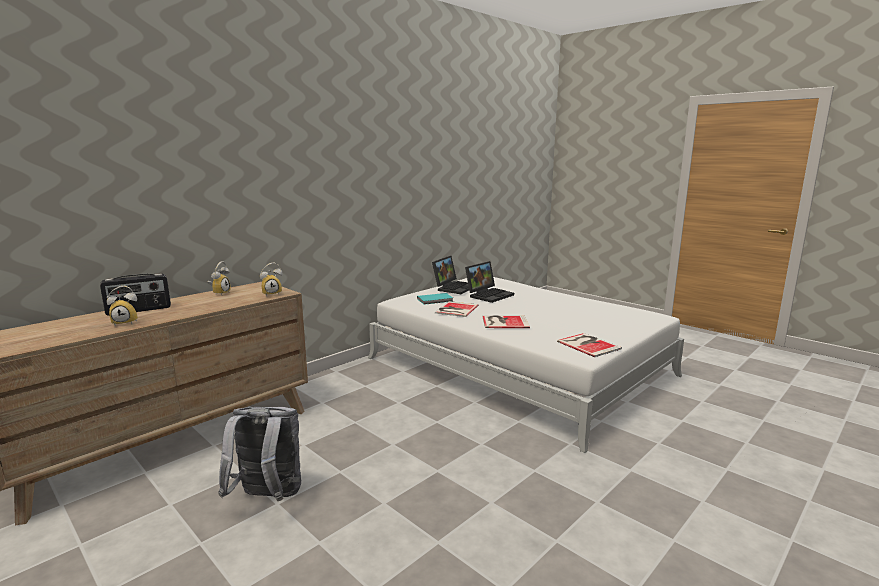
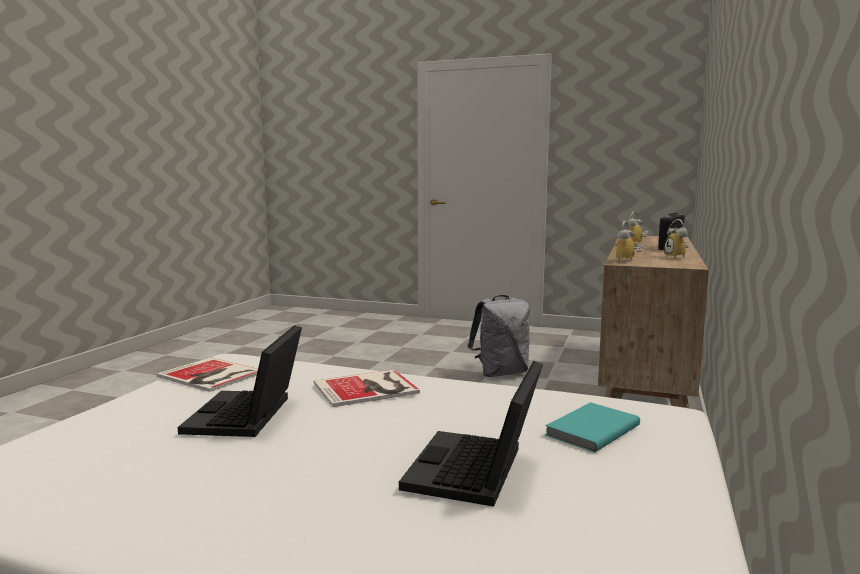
camera: 155 degrees right, 5 degrees down
(454, 287) = (628, 486): laptop -> laptop (247, 416)
(455, 309) = (497, 405): book -> none

